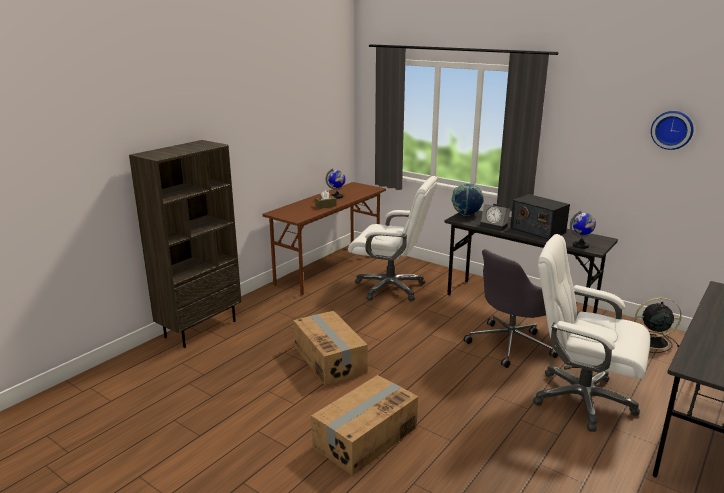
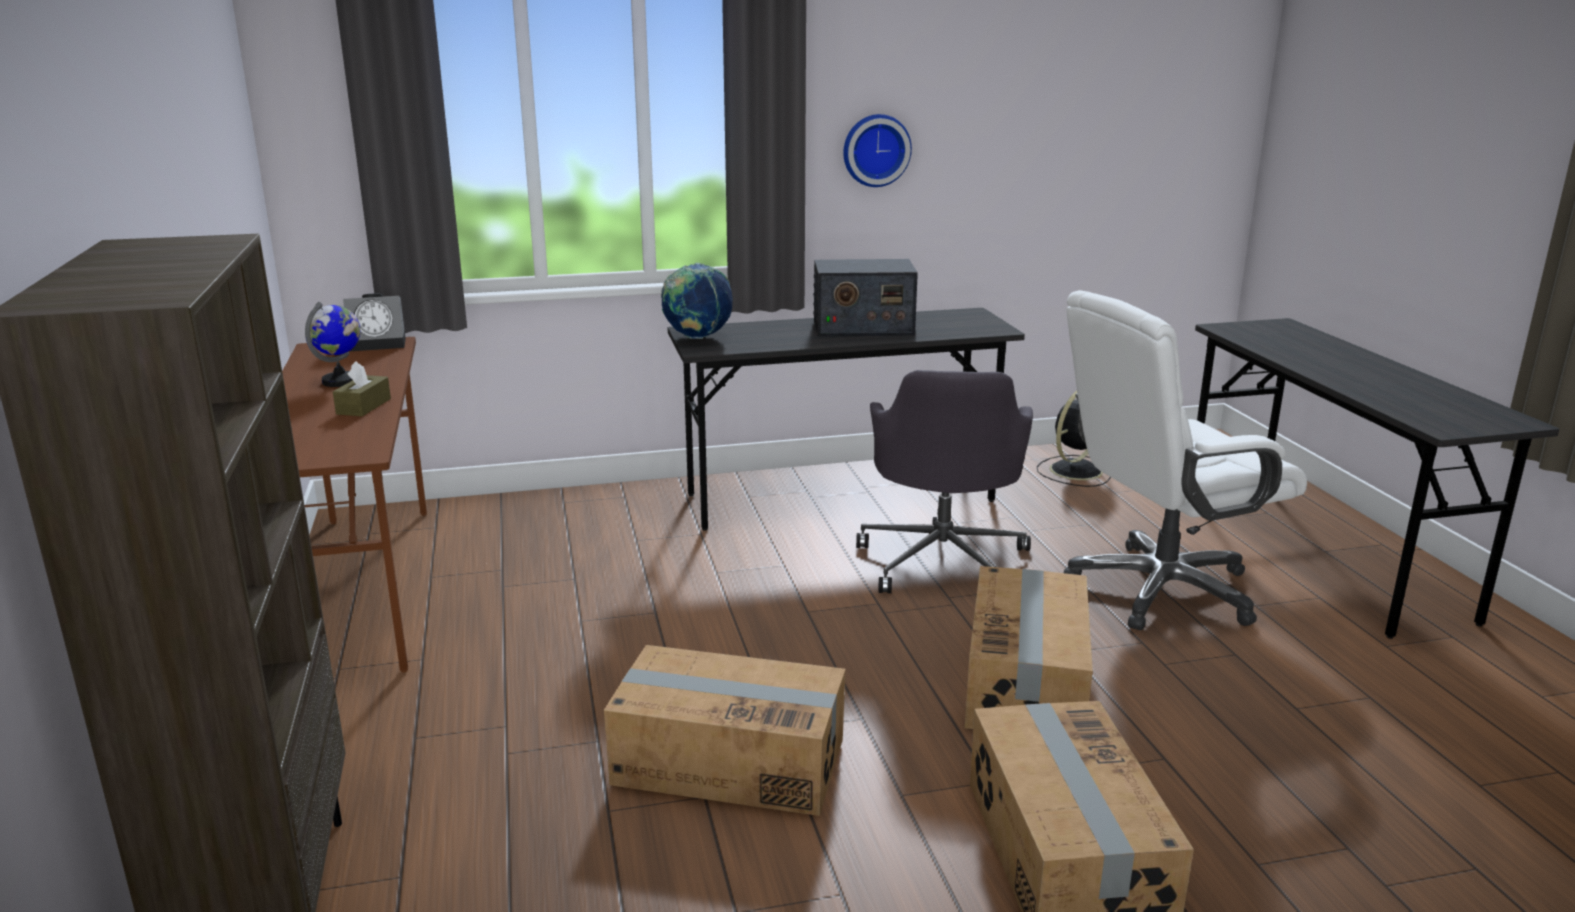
camera: 50 degrees left, 0 degrees up
(391, 287) = (577, 565): white office chair -> none
(456, 393) = (1027, 681): none -> cardboard box
(495, 226) = (789, 340): alarm clock -> alarm clock (379, 343)
(580, 245) = (970, 330): globe -> none
(672, 129) = (1029, 88): wall clock -> wall clock (875, 150)

